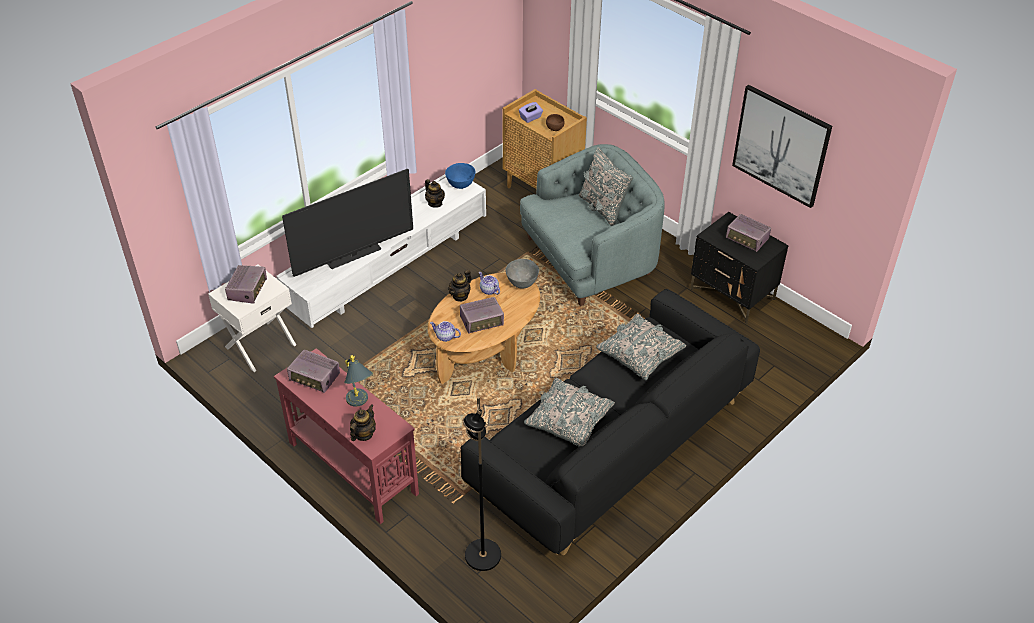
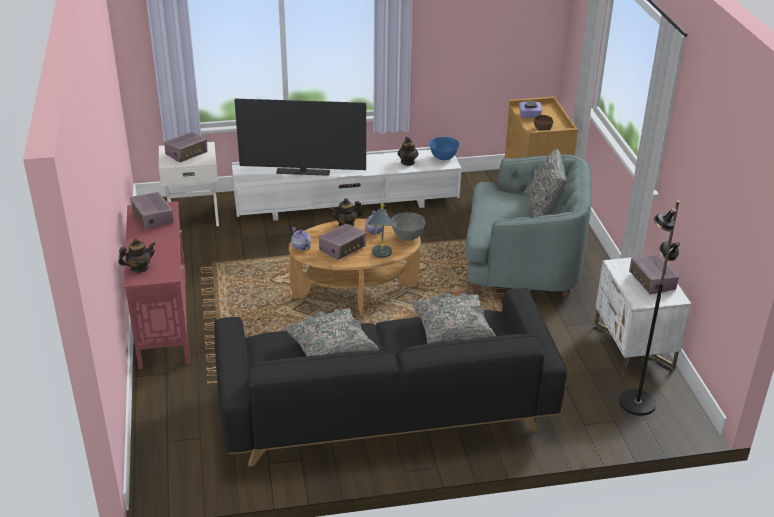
camera: 35 degrees right, 10 degrees down
(360, 404) = (162, 248): grey table lamp -> grey table lamp (380, 256)
(482, 321) = (342, 249): radio -> radio turned 60 degrees counterclockwise
(482, 555) = (186, 431): black floor lamp -> black floor lamp (636, 403)
(733, 294) = (633, 346): black nightstand -> white nightstand
(781, 145) = (701, 179): picture -> none

